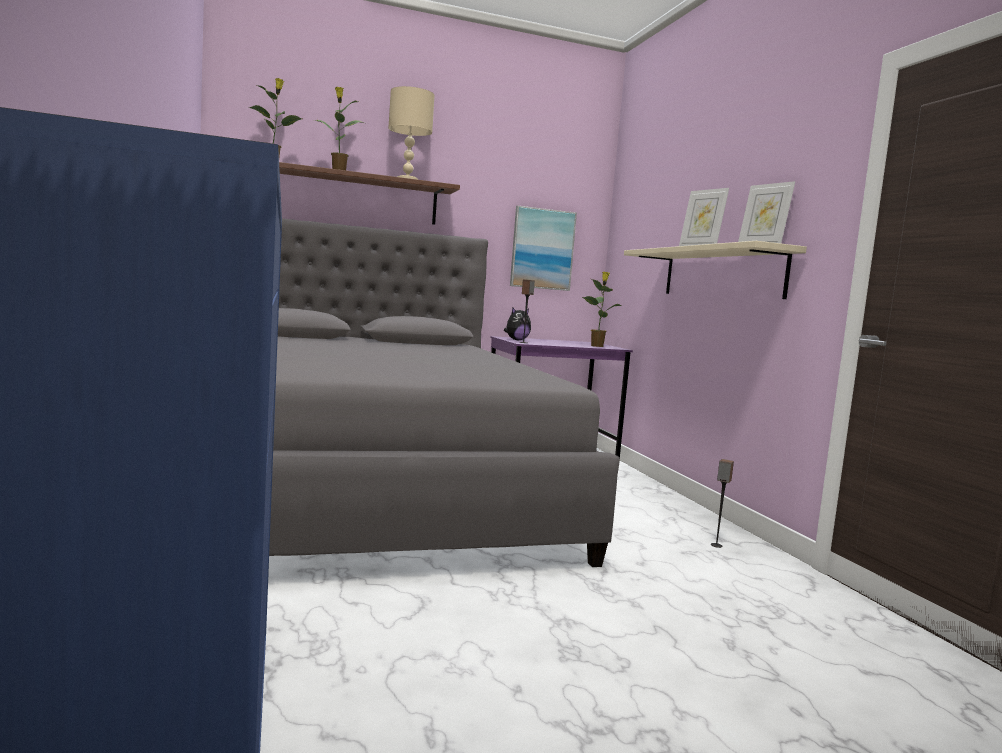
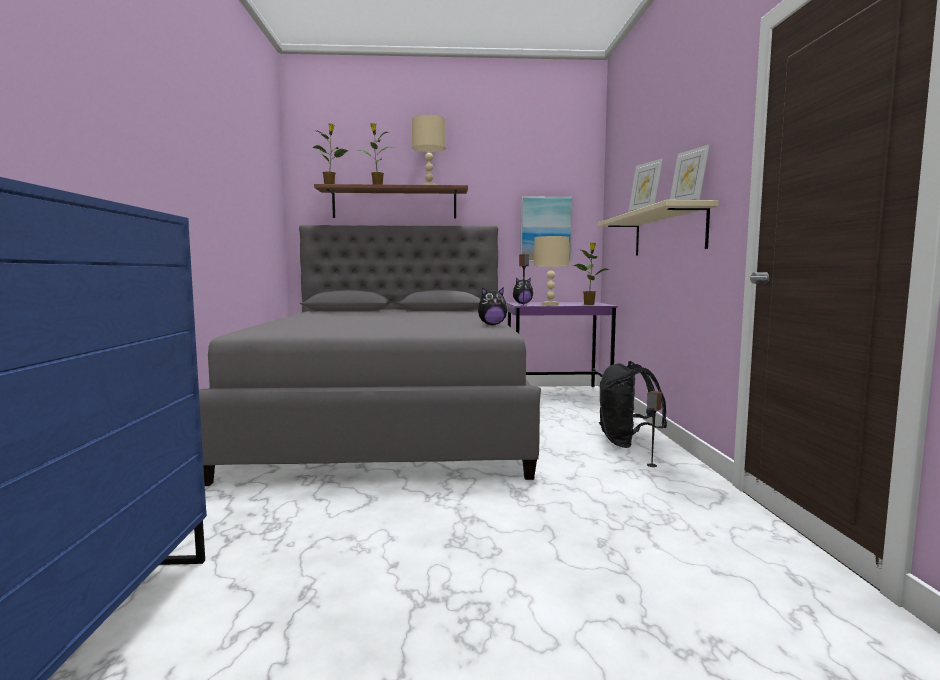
camera: 15 degrees right, 0 degrees up
(532, 372) = (492, 324): none -> plush toy
(554, 344) = (550, 304): none -> beige table lamp
(671, 517) = (626, 443): none -> black backpack

